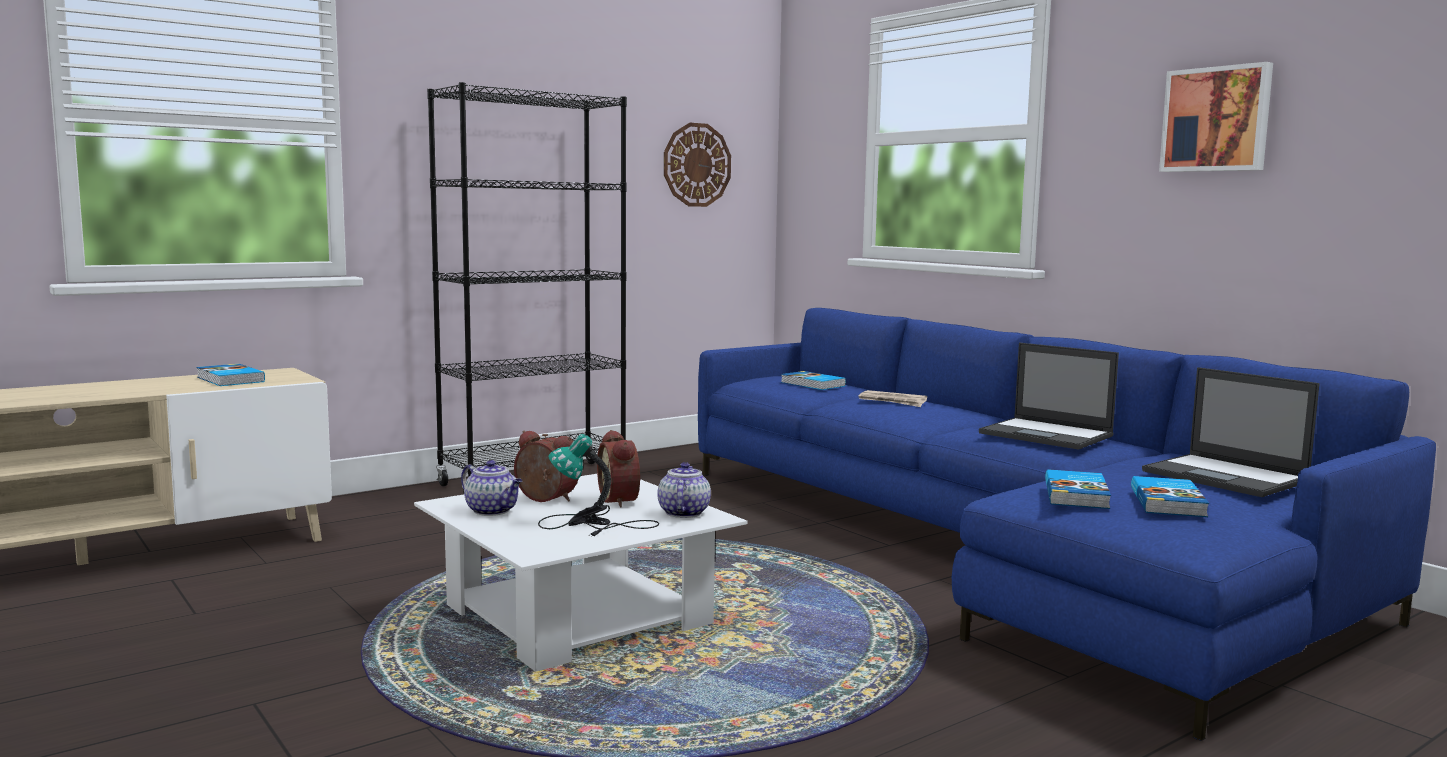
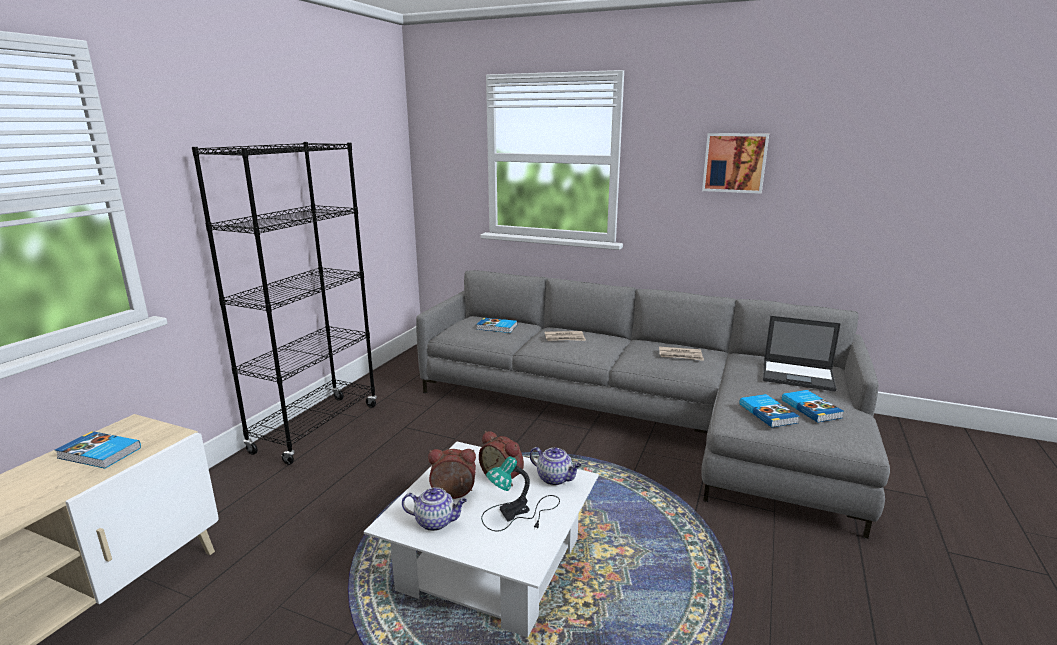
camera: 30 degrees left, 10 degrees up
(683, 512) = (555, 478): teapot -> teapot turned 150 degrees clockwise
(696, 165) = (370, 176): wall clock -> none
(996, 551) = (643, 418): blue sofa -> grey sofa
(1047, 435) = (680, 355): laptop -> newspaper

